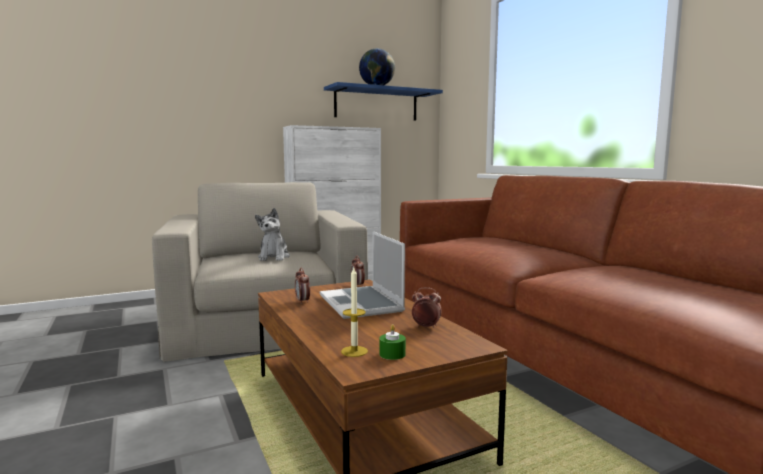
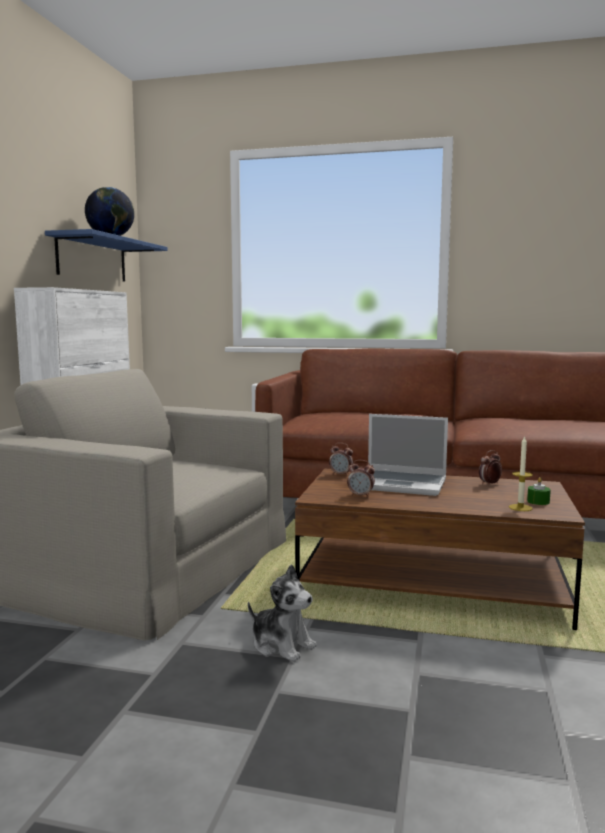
camera: 50 degrees left, 0 degrees up
(274, 257) = (174, 470): plush toy -> plush toy (282, 645)

